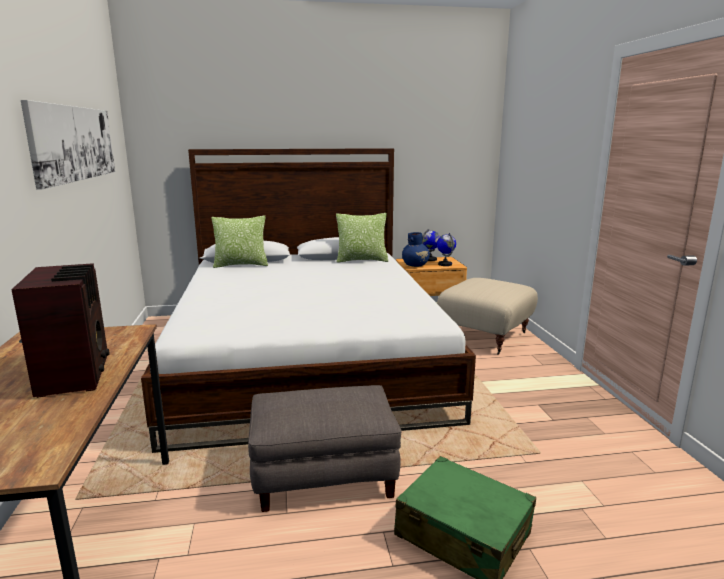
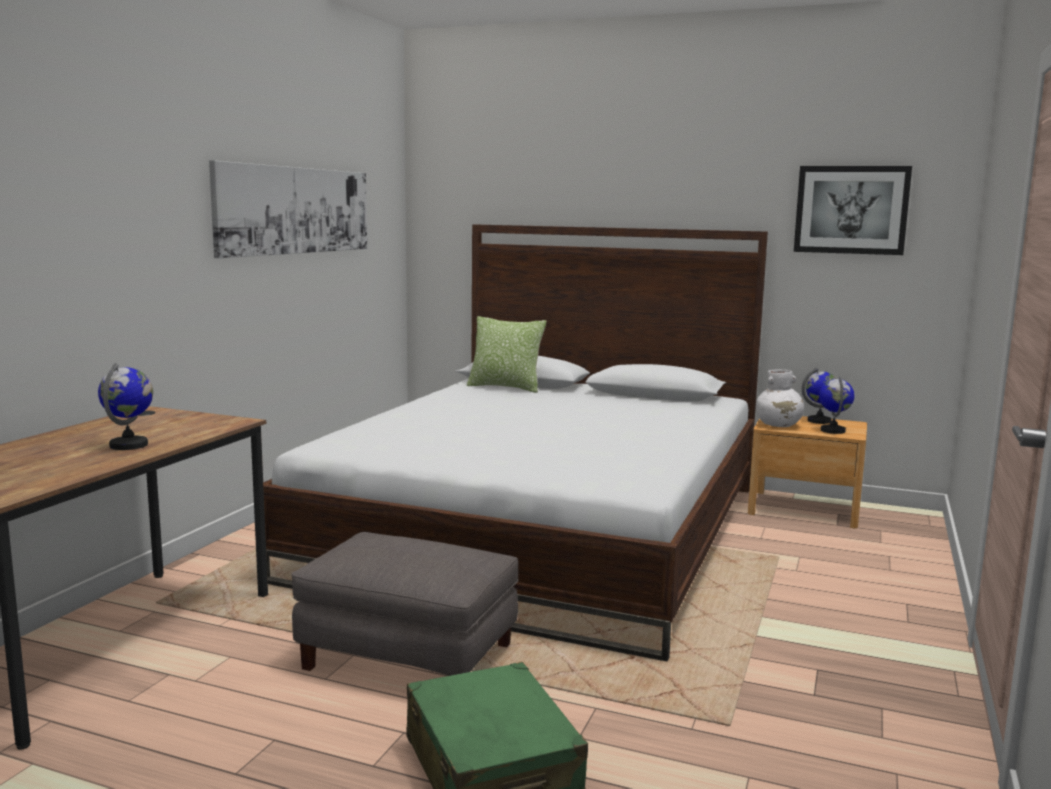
camera: 30 degrees right, 5 degrees down
(76, 375) = (129, 445): radio -> globe
(362, 260) = (679, 403): pillow -> none
(415, 265) = (779, 425): blue vase -> white vase
(437, 134) = (851, 210): none -> picture
(486, 337) = (857, 562): beige ottoman -> none

